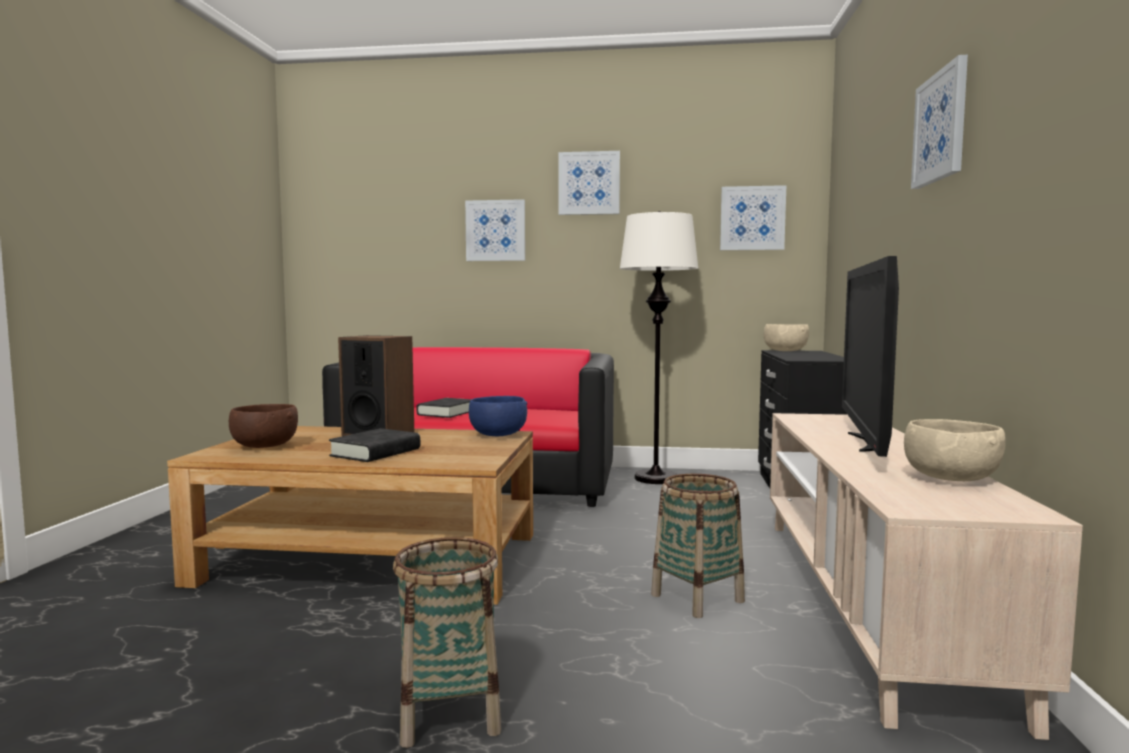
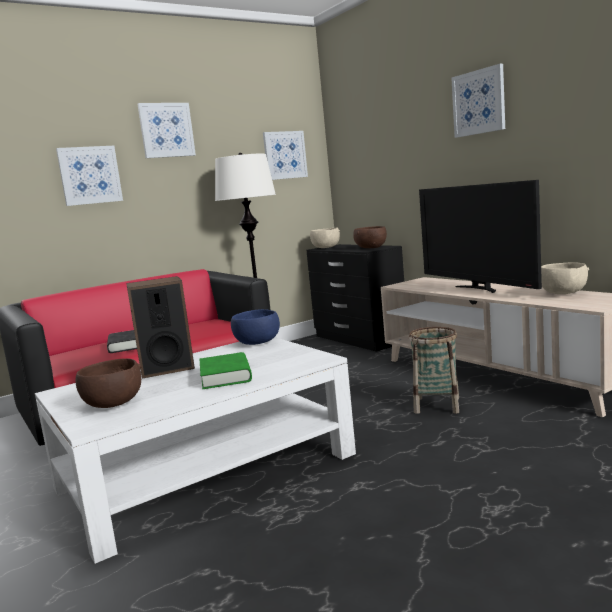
camera: 40 degrees left, 5 degrees up
(373, 558) = (207, 471): brown coffee table -> white coffee table
(376, 452) = (225, 376): black book -> green book
(449, 713) = (465, 505): basket -> none
(816, 358) = (370, 248): none -> brown bowl

